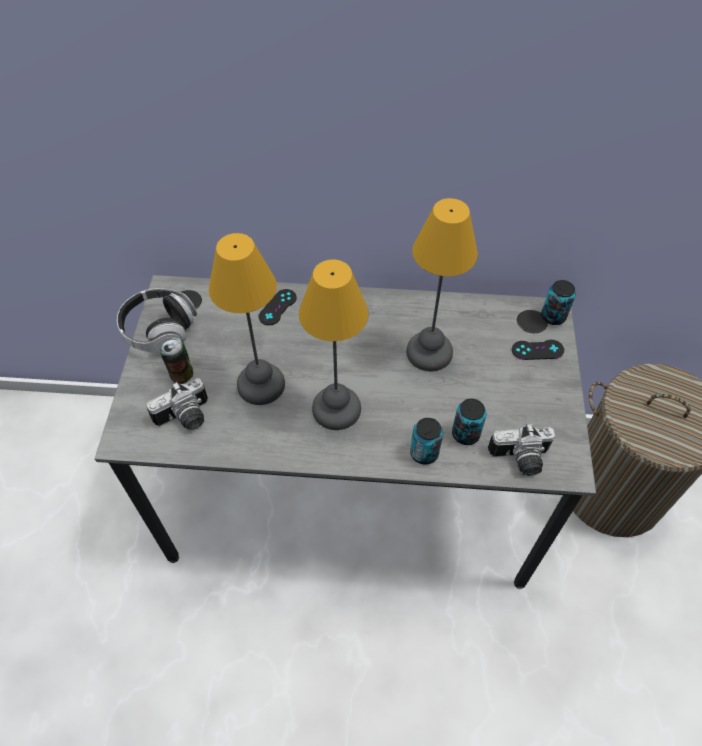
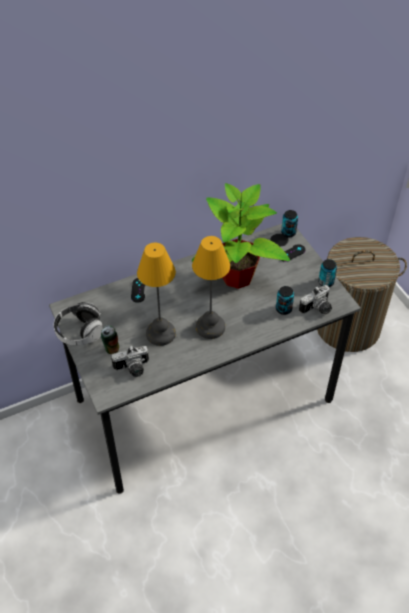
camera: 30 degrees left, 5 degrees down
(185, 418) = (132, 369): camera -> camera turned 45 degrees clockwise
(424, 453) = (269, 327): can -> can (326, 282)
(428, 351) = (237, 277): table lamp -> potted plant

